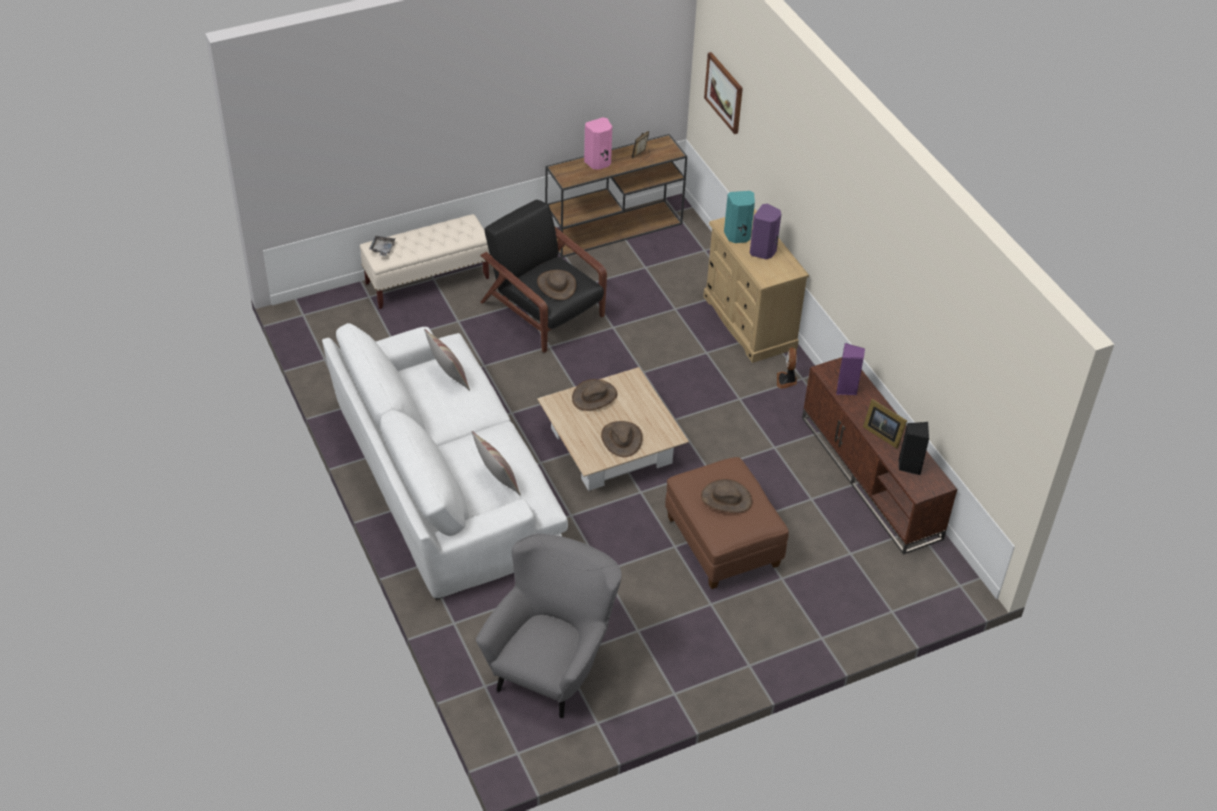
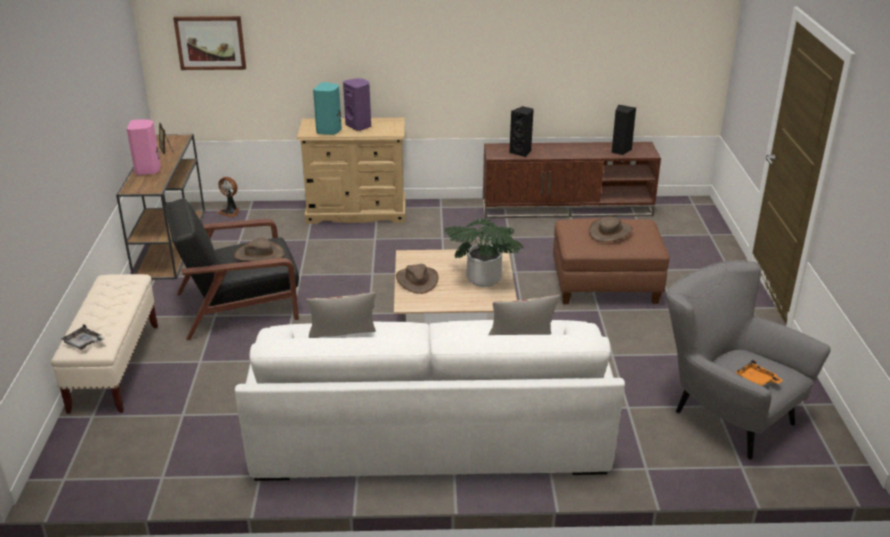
camera: 65 degrees left, 15 degrees down
(527, 645) = (756, 380): none -> orange tray
(621, 439) = (483, 279): brown hat -> potted plant
(787, 380) = (438, 213): fan -> fan (230, 212)
(846, 388) = (521, 152): purple speaker -> black speaker
(882, 433) = (580, 151): picture frame -> none

